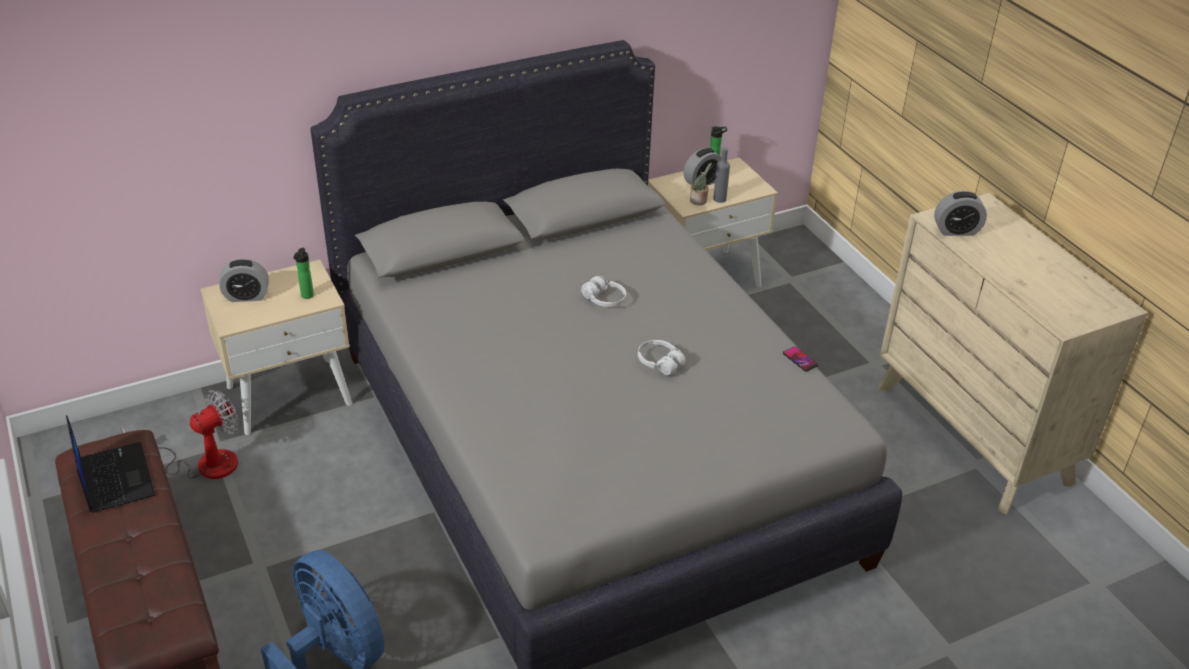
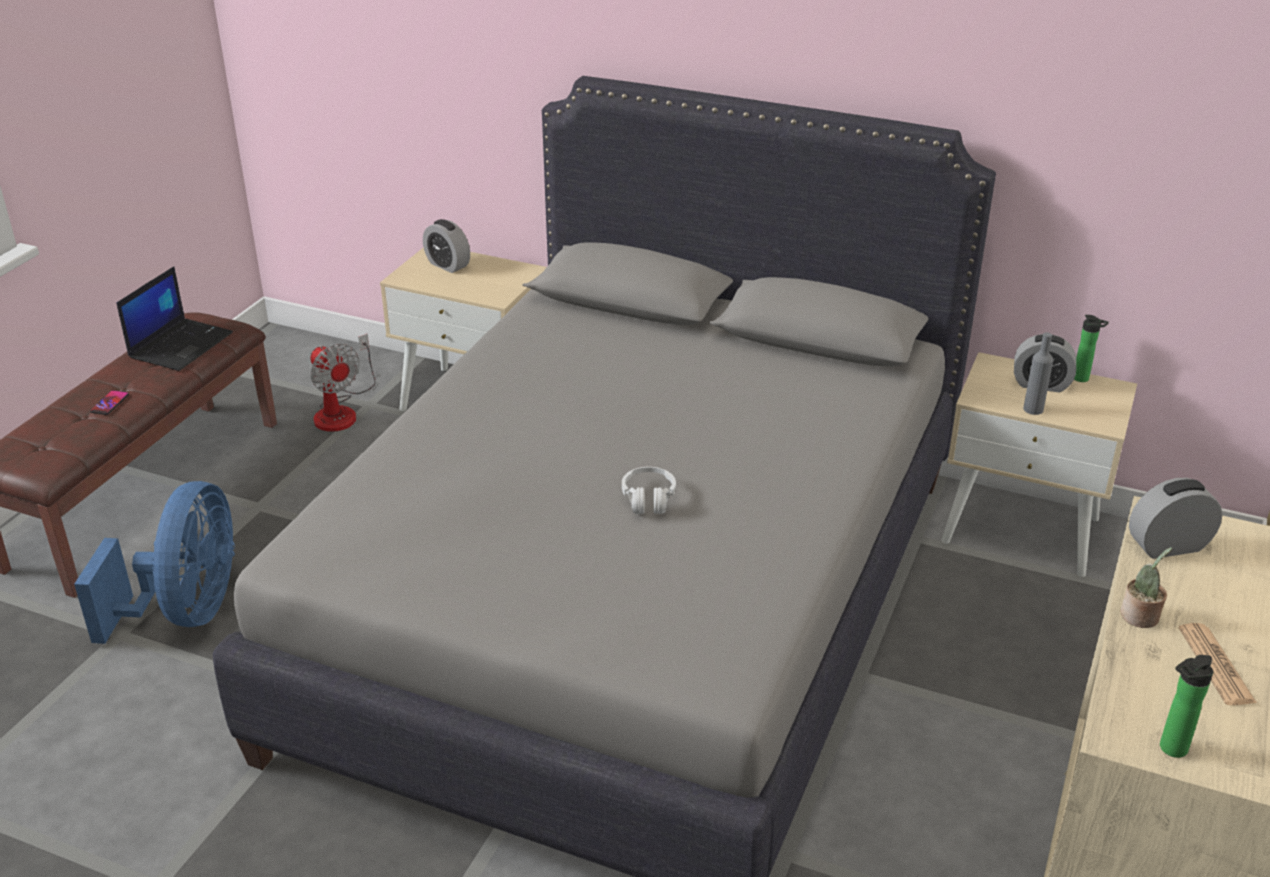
camera: 50 degrees right, 5 degrees down
(203, 463) = (341, 411): fan -> fan turned 45 degrees clockwise
(306, 296) = (488, 288): bottle -> bottle (1170, 749)
(604, 299) = (700, 416): white headphones -> none
(699, 201) = (1003, 399): potted plant -> potted plant (1140, 617)
(800, 359) = (802, 590): phone -> phone (109, 403)
(956, 231) = (1168, 546): alarm clock -> alarm clock turned 120 degrees clockwise
(1044, 273) = (1216, 665): none -> newspaper

